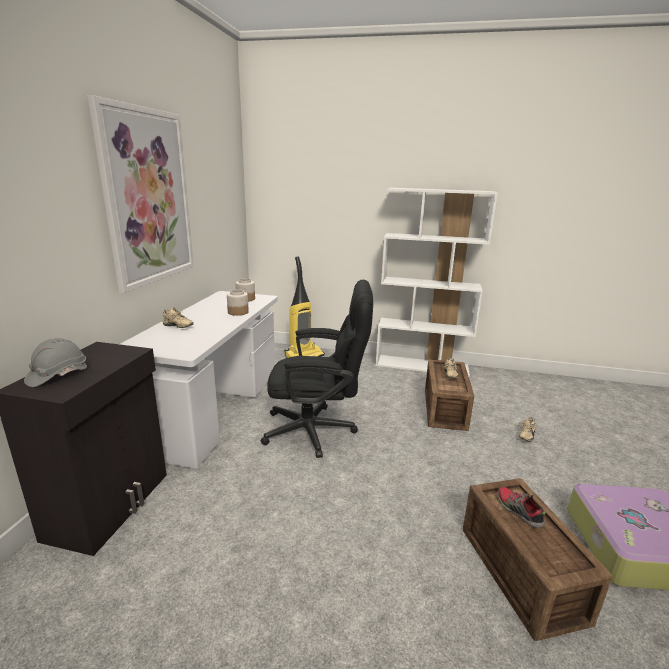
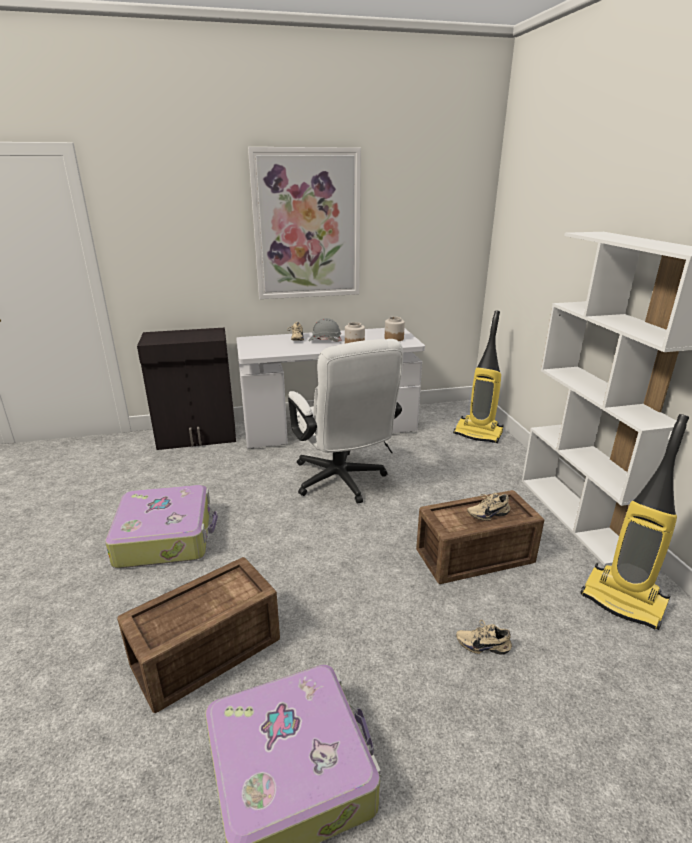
camera: 65 degrees right, 5 degrees up
(57, 375) = (169, 335): grey hard hat -> grey hard hat (324, 340)
(318, 431) = (342, 482): black office chair -> white office chair
(326, 577) = (166, 536): none -> suitcase
(498, 383) = (624, 600): none -> vacuum cleaner
(518, 511) = (220, 594): shoe -> none

